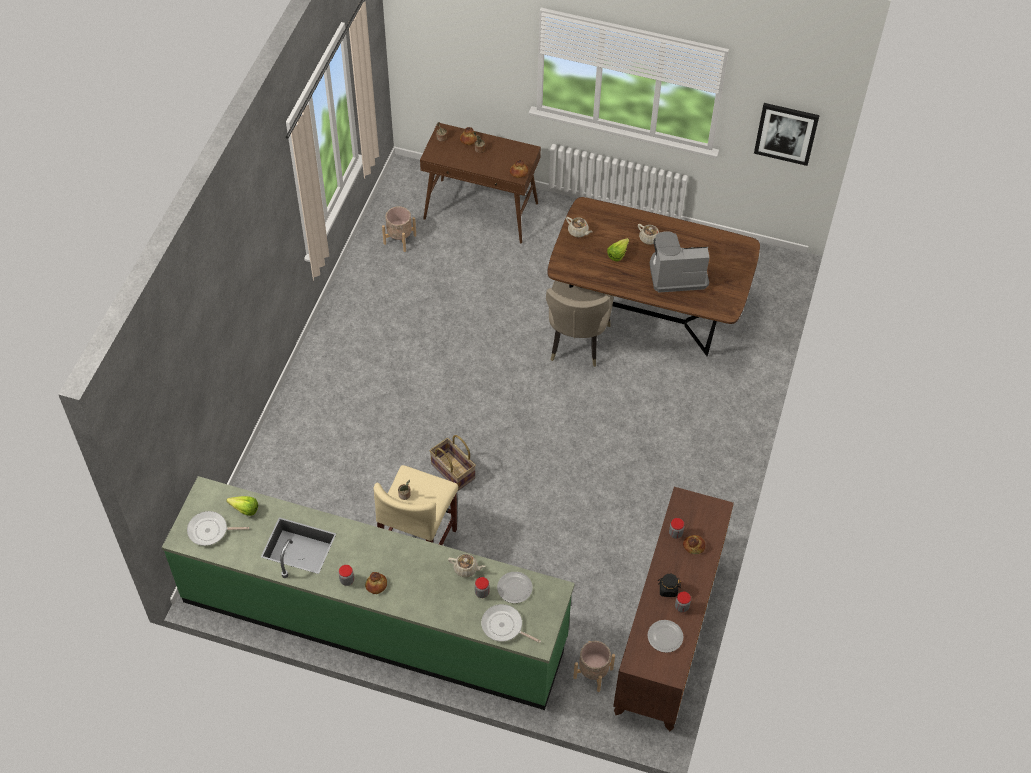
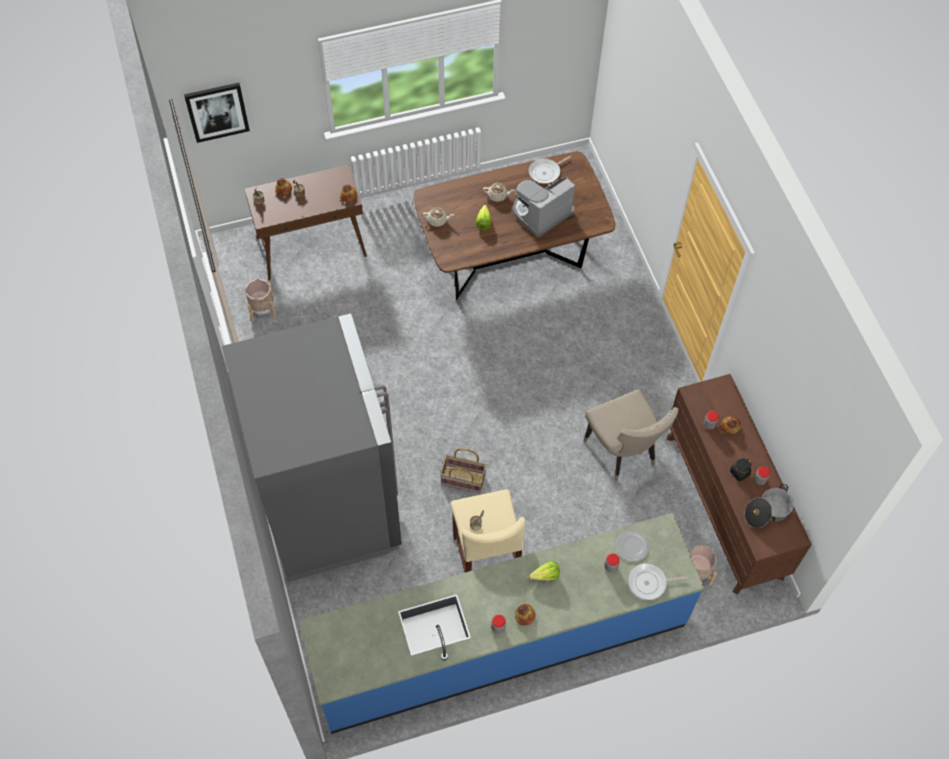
camera: 35 degrees left, 5 degrees up
(210, 531) = (350, 661): frying pan -> frying pan (546, 172)
(243, 508) = (361, 623): lettuce -> lettuce (543, 576)
(325, 426) = (328, 506): none -> grey fridge
(374, 619) = (499, 642): green counter -> blue counter
(466, 569) = (583, 555): beige teapot -> none
(576, 344) = (475, 316): beige chair -> beige chair (623, 453)
(665, 637) = (767, 512): plate -> cooking pot
(786, 133) = (561, 50): picture -> picture (217, 111)

